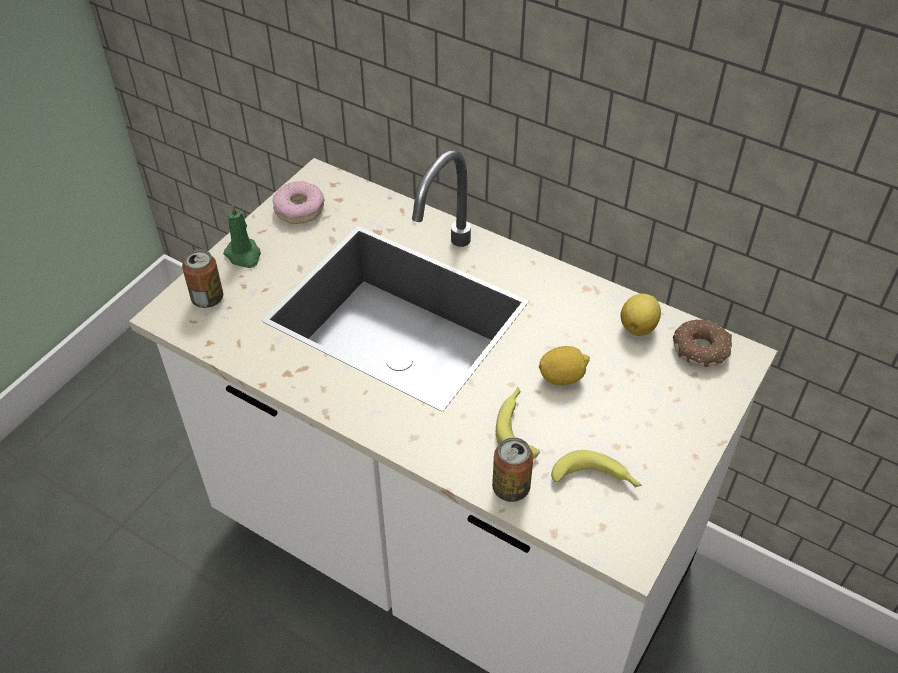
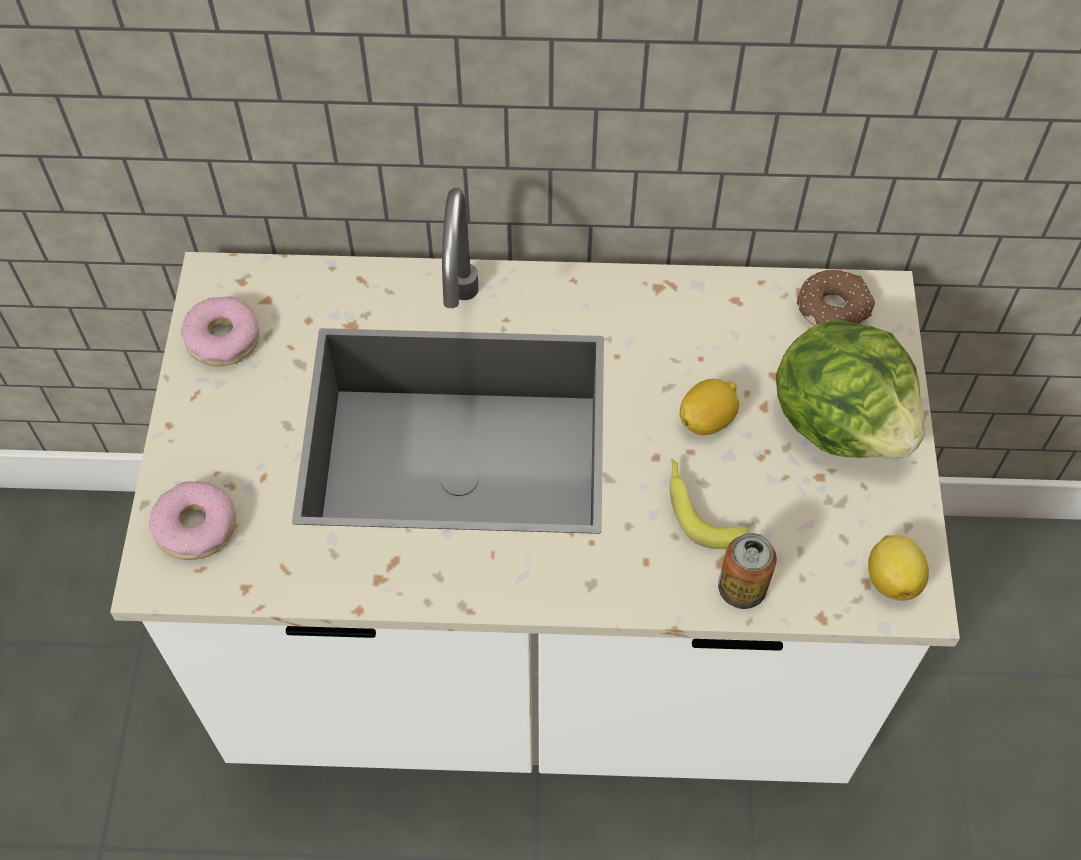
camera: 30 degrees left, 10 degrees up
(208, 298) = (196, 527): can -> donut
(244, 255) = (198, 441): green candle -> none
(596, 479) = (825, 529): banana -> none
(638, 326) = (748, 311): lemon -> lemon (892, 578)
(657, 419) = (841, 421): none -> lettuce

